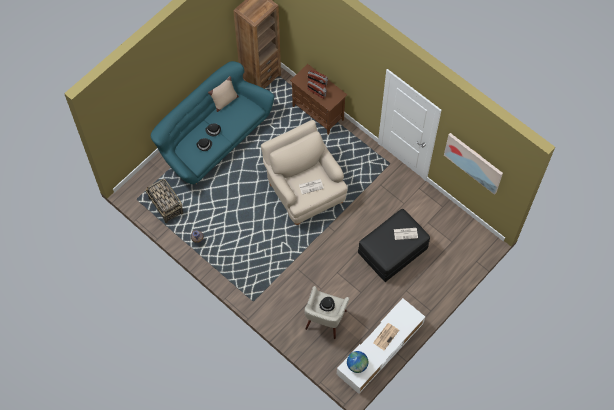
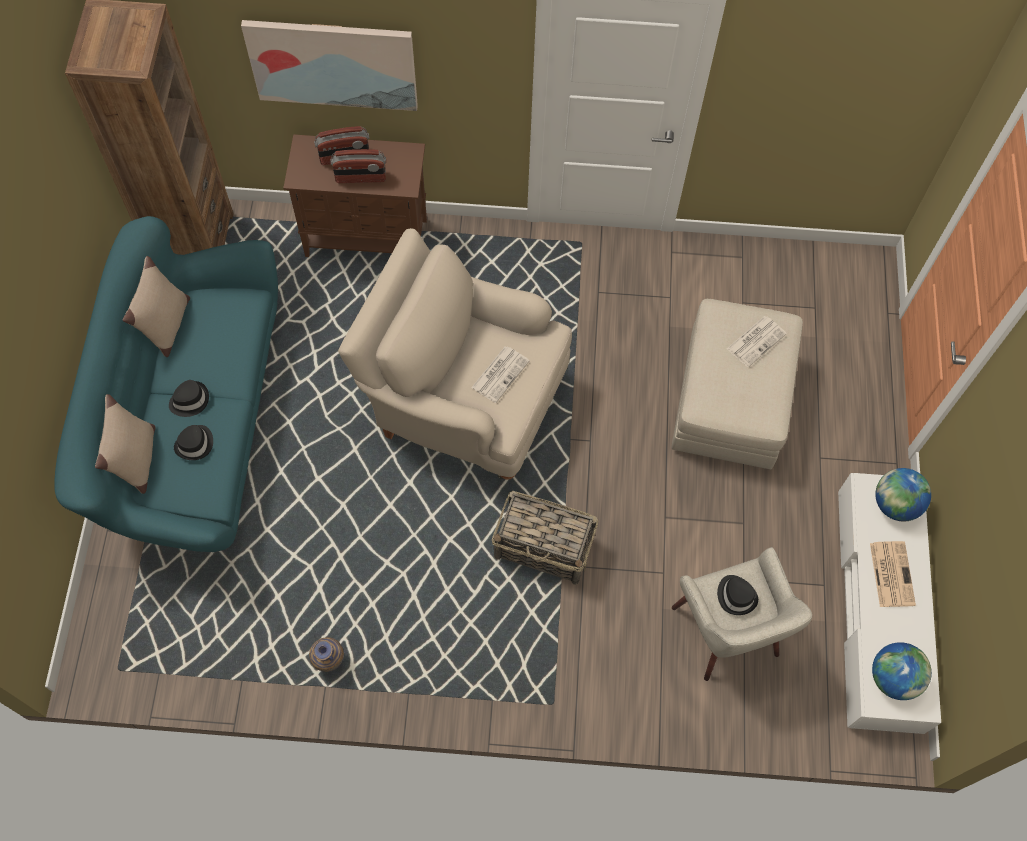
camera: 40 degrees left, 0 degrees up
(166, 206) = (198, 636): basket -> basket (544, 548)
(184, 138) = (137, 461): none -> beige pillow
(392, 251) = (730, 401): black ottoman -> beige ottoman
(407, 317) = (895, 504): none -> globe
(473, 162) = (831, 87): picture -> picture (333, 63)

